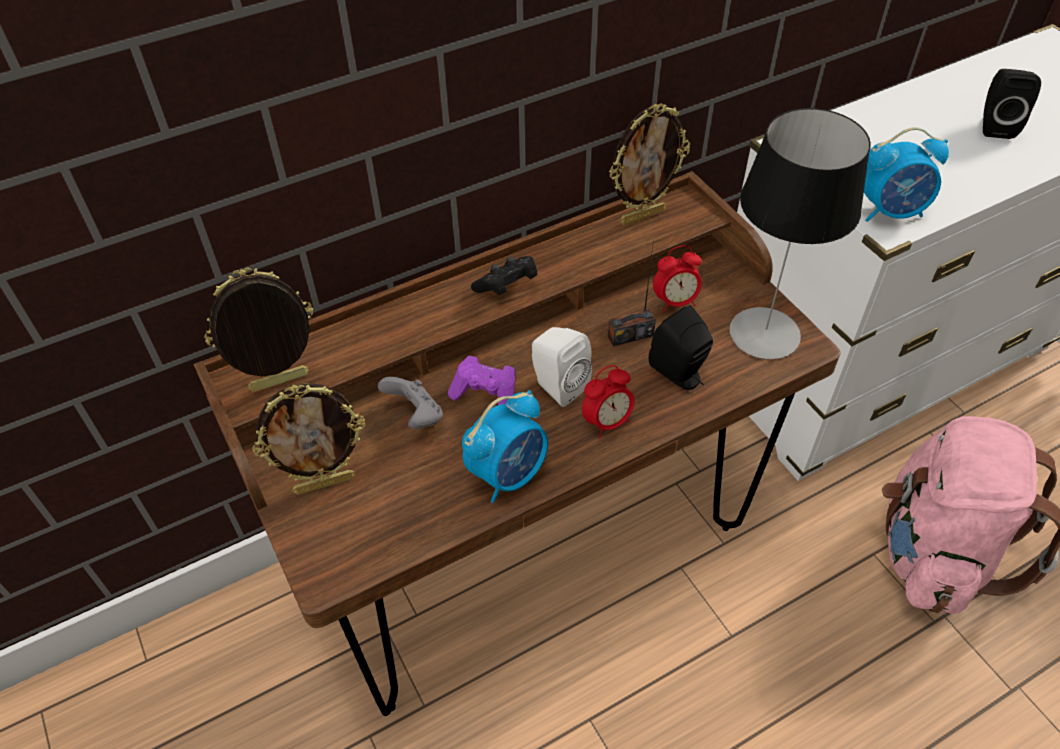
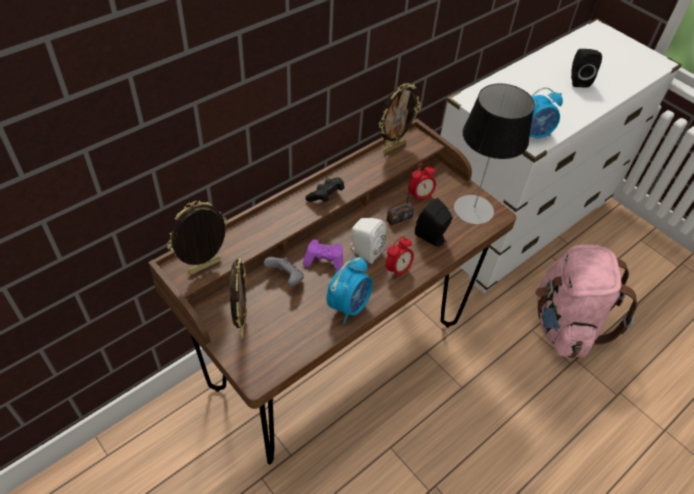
camera: 15 degrees left, 0 degrees up
(325, 483) = (242, 324): picture frame -> picture frame turned 60 degrees counterclockwise

